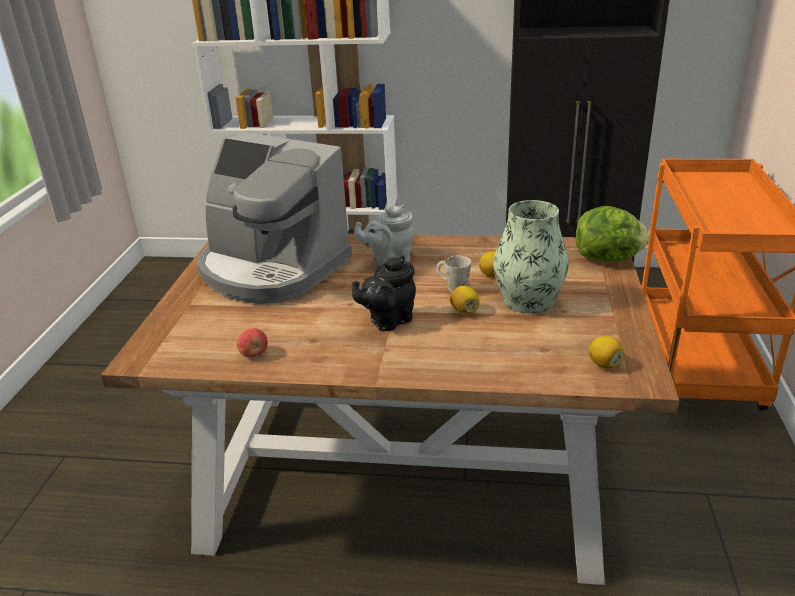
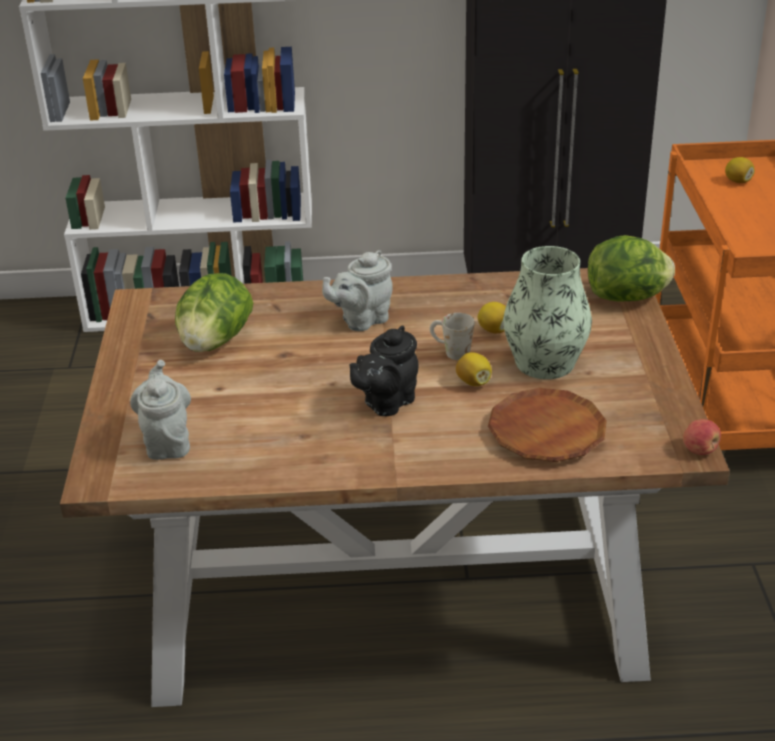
camera: 10 degrees left, 5 degrees up
(204, 336) = (167, 442): none -> grey teapot
(254, 354) = (239, 460): apple -> apple (700, 450)
(271, 269) = (215, 342): coffee machine -> lettuce
(517, 354) = (546, 432): none -> brown plate
(604, 364) = (645, 436): lemon -> lemon (738, 181)

